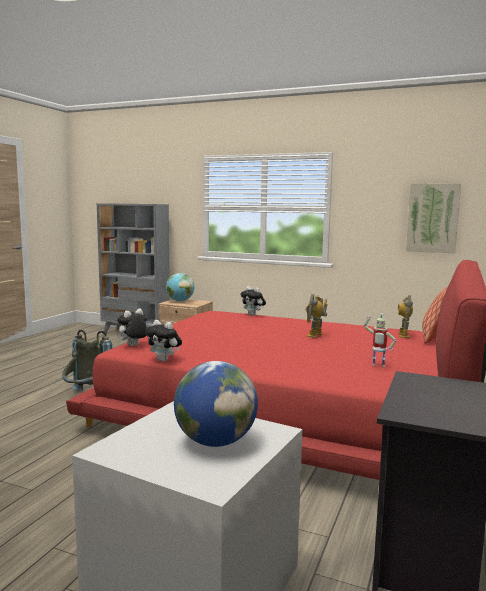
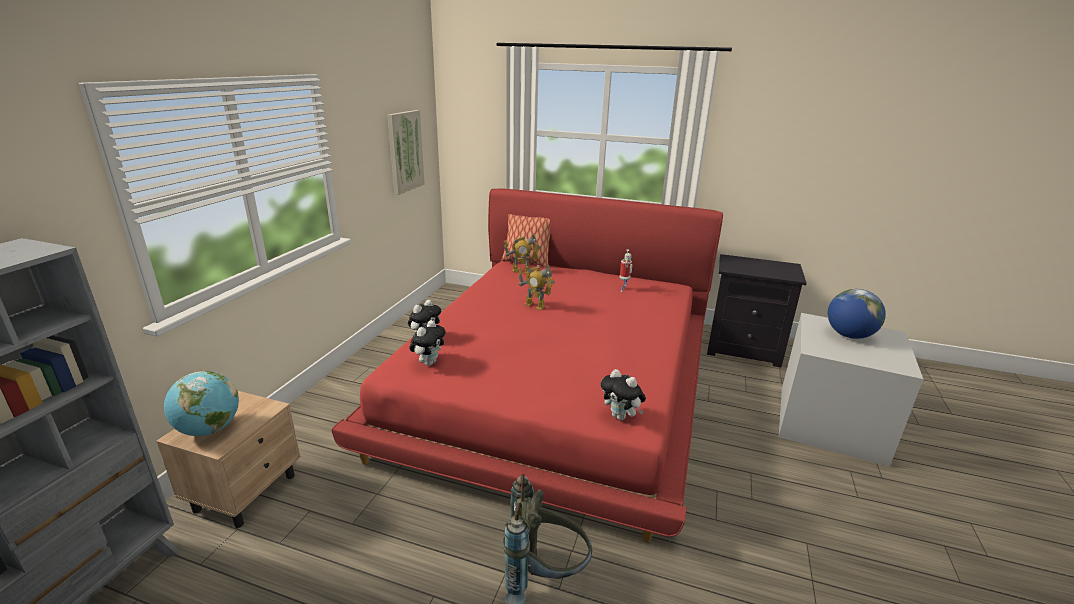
camera: 95 degrees left, 15 degrees up
(164, 360) = (663, 387): plush toy -> plush toy (429, 362)

